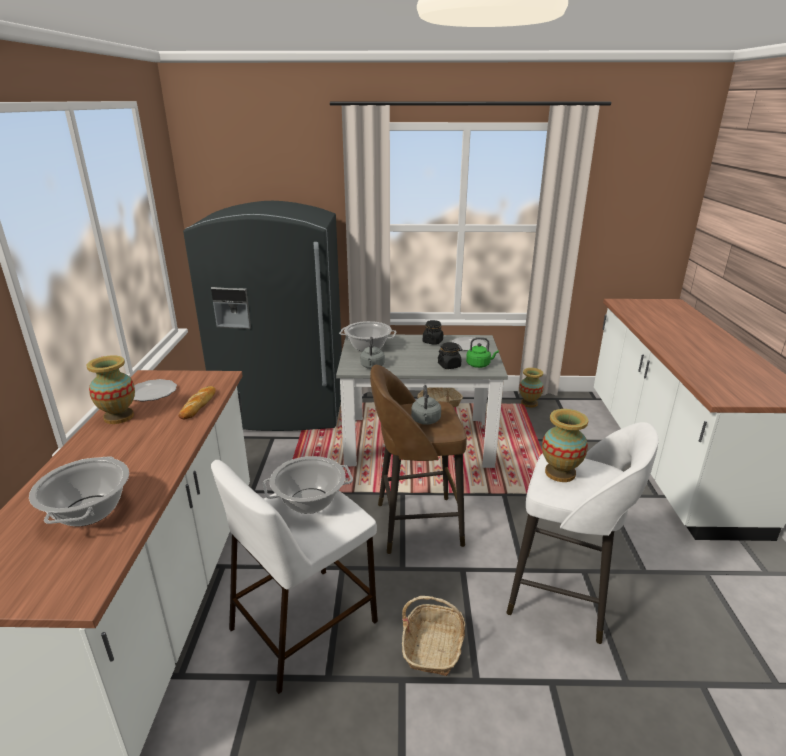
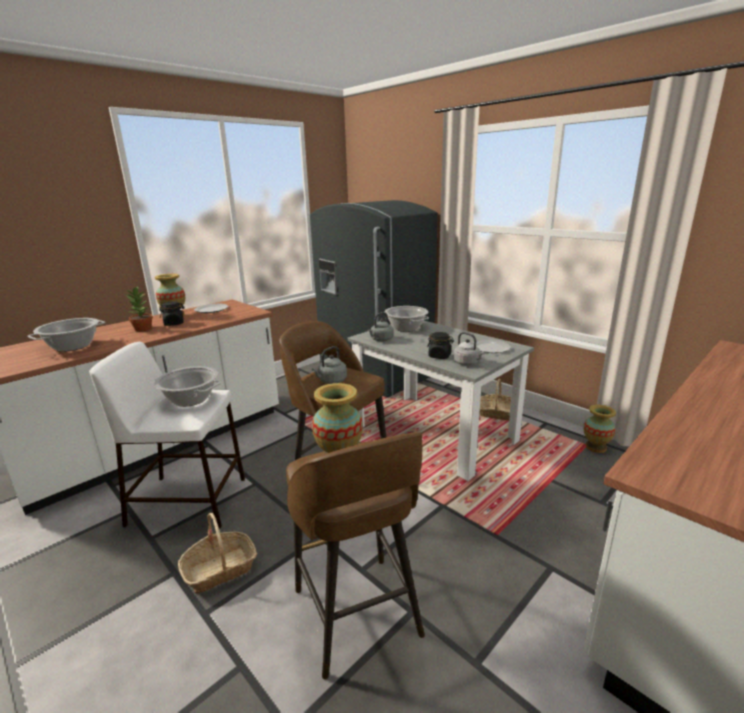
camera: 45 degrees right, 5 degrees down
(127, 449) = (142, 329): none -> potted plant
(198, 405) = (212, 321): bread -> none
(432, 341) = (464, 337): black jar -> black jar (174, 323)
(479, 365) = (467, 363): green kettle -> grey kettle
(563, 597) = (358, 616): white stool -> brown stool

